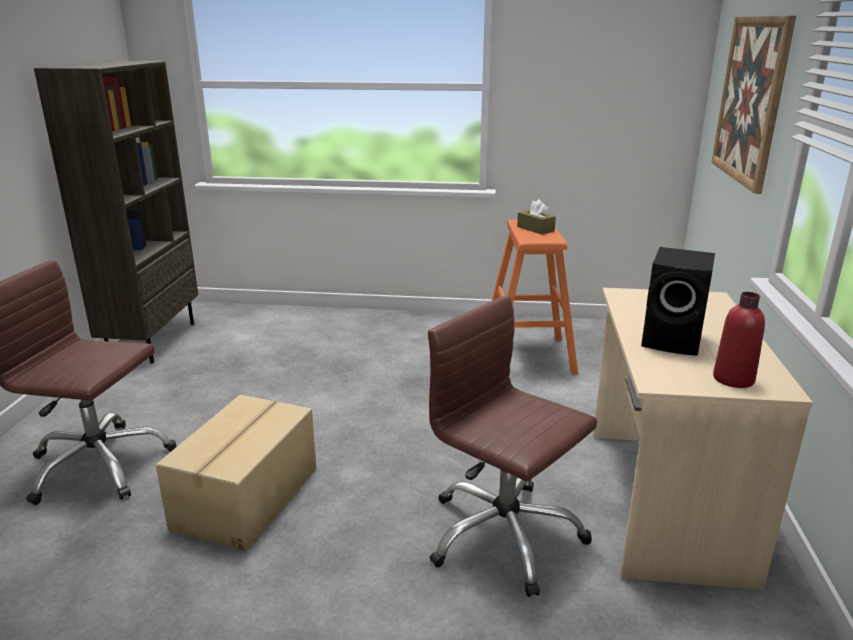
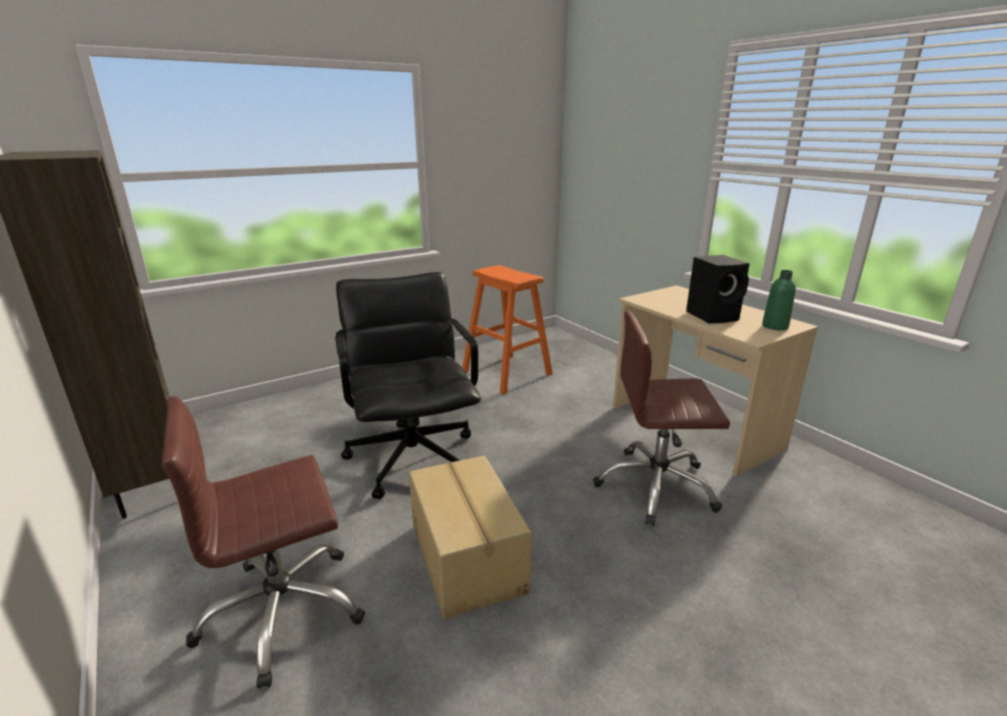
camera: 40 degrees left, 0 degrees up
(326, 399) = (413, 457): none -> black office chair
(535, 229) = (505, 272): brown tissue box -> none
(733, 379) = (775, 326): red bottle -> green bottle
(750, 100) = (632, 161): picture -> none

